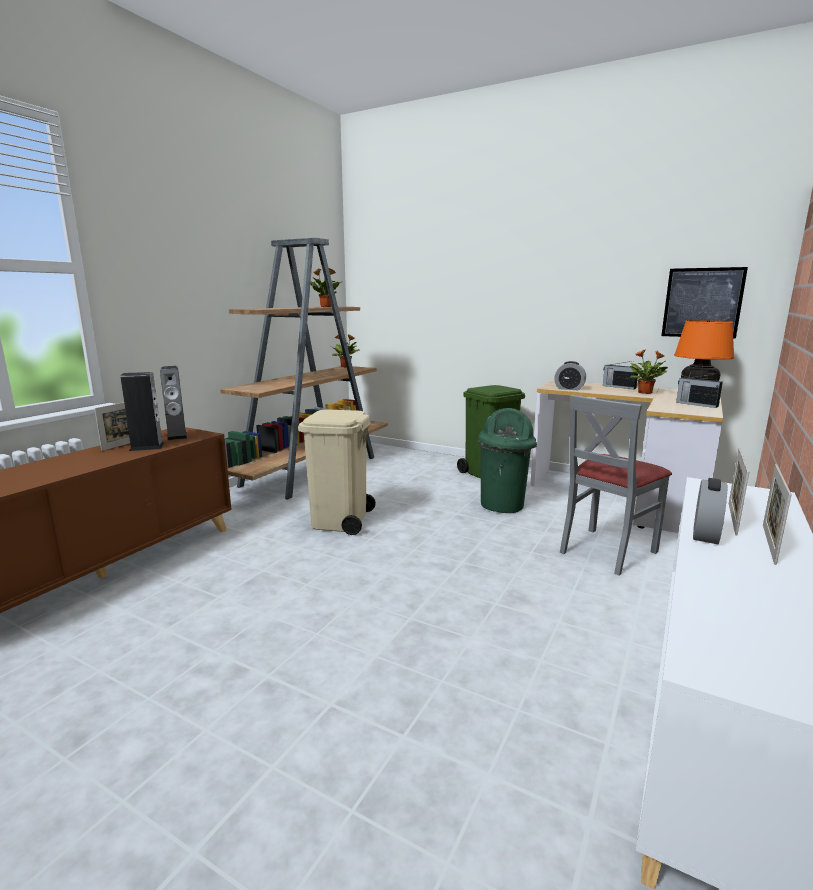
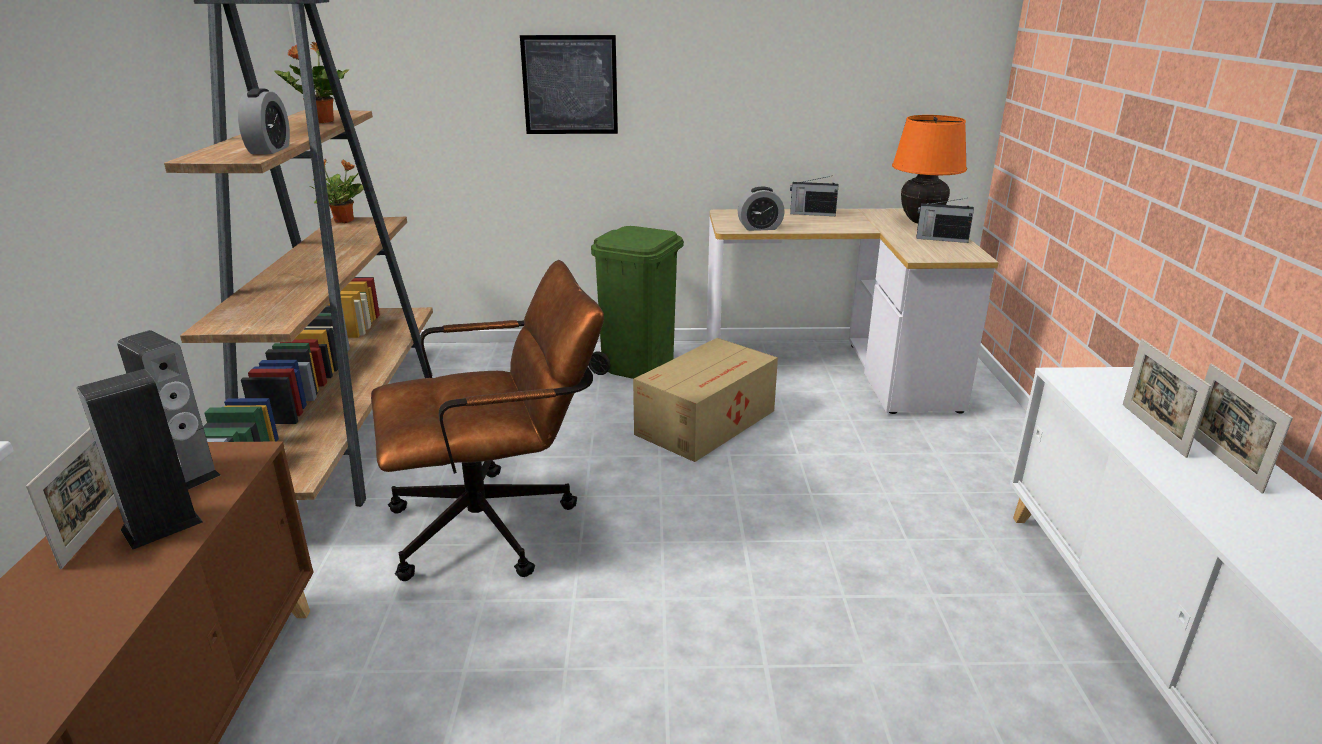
camera: 30 degrees left, 10 degrees up
(340, 521) = (499, 524): beige trash can -> brown office chair
(503, 505) = (708, 422): green trash can -> cardboard box
(606, 551) = (889, 463): grey chair -> none
(645, 393) = (858, 222): potted plant -> none
(702, 303) = (909, 87): picture -> picture (570, 85)
(705, 534) = (1162, 465): alarm clock -> alarm clock (269, 150)

